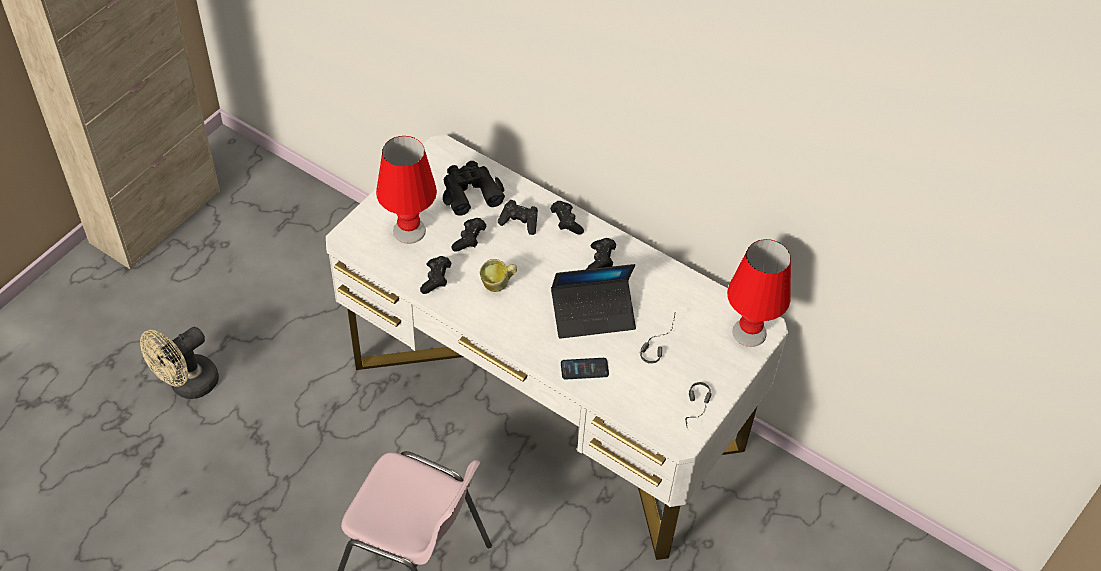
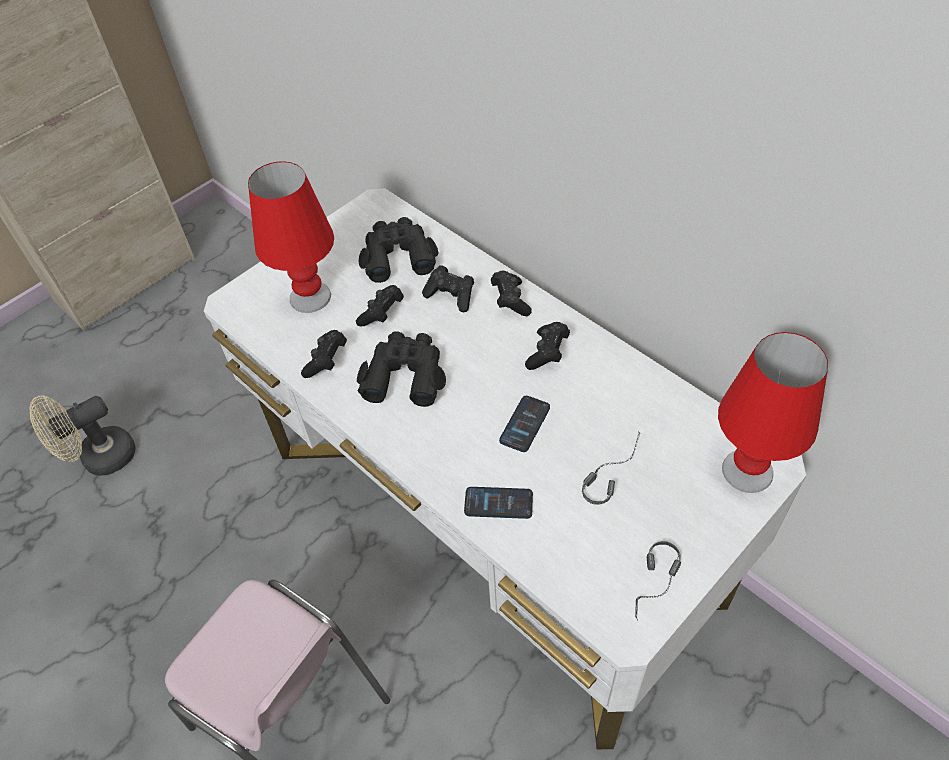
camera: 15 degrees right, 0 degrees up
(498, 285) = (405, 374): mug -> black binoculars
(593, 314) = (525, 424): laptop -> phone

